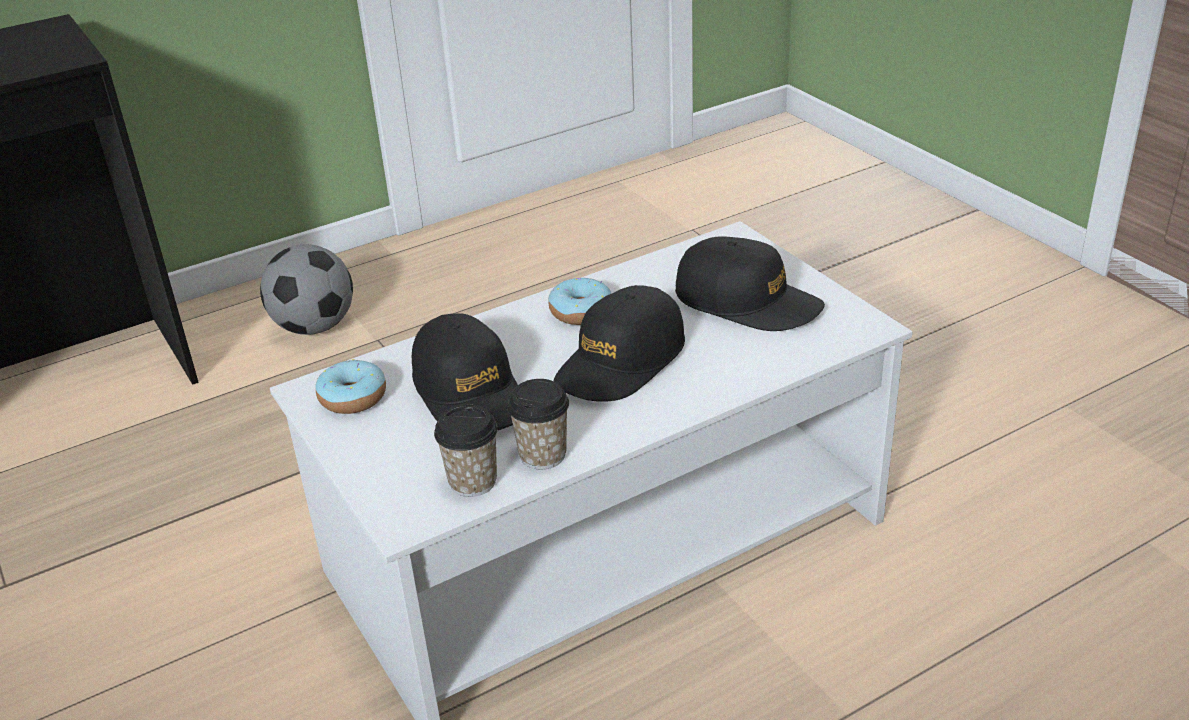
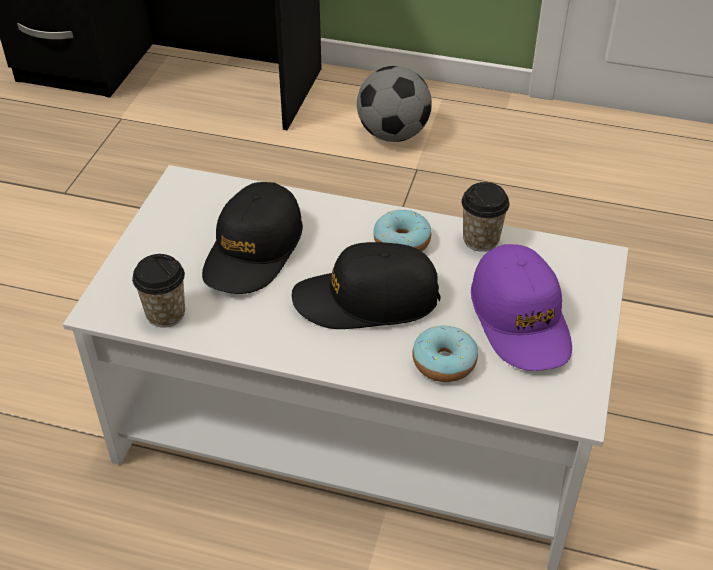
camera: 45 degrees right, 10 degrees up
(353, 398) = (194, 205): donut -> donut (444, 362)
(542, 455) = (224, 328): cup -> cup (481, 240)
(747, 302) = (521, 319): black cap -> purple cap

